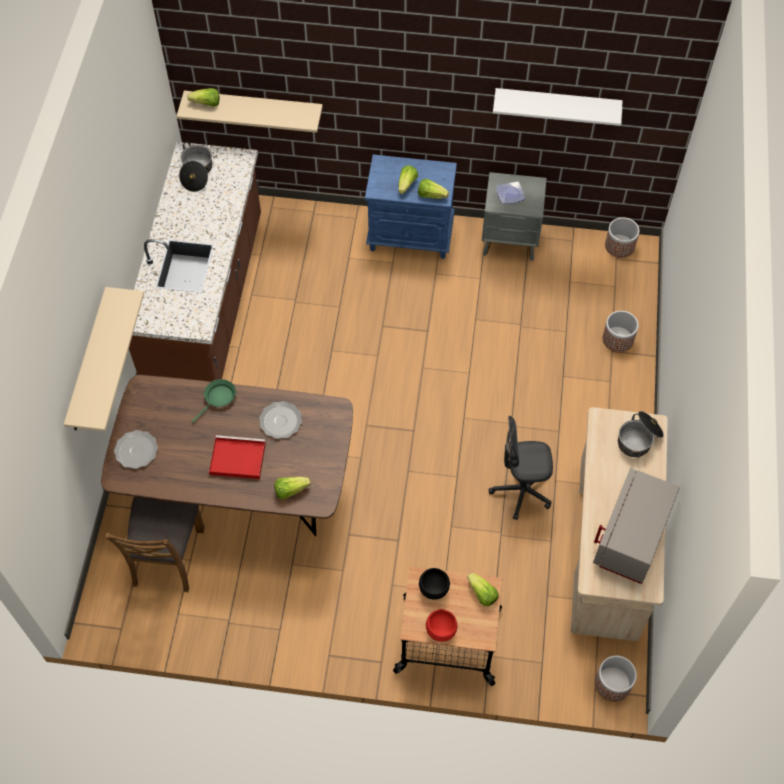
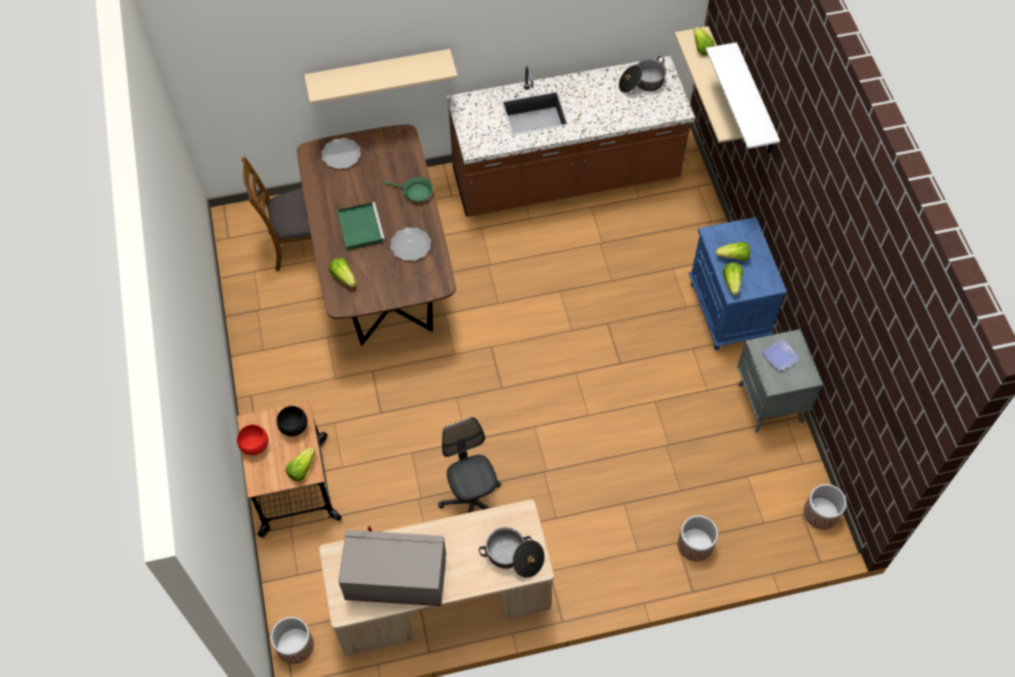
camera: 70 degrees right, 0 degrees up
(236, 459) = (360, 227): red tray -> green tray
(557, 105) = (851, 322): white shelf -> white shelf (755, 101)

